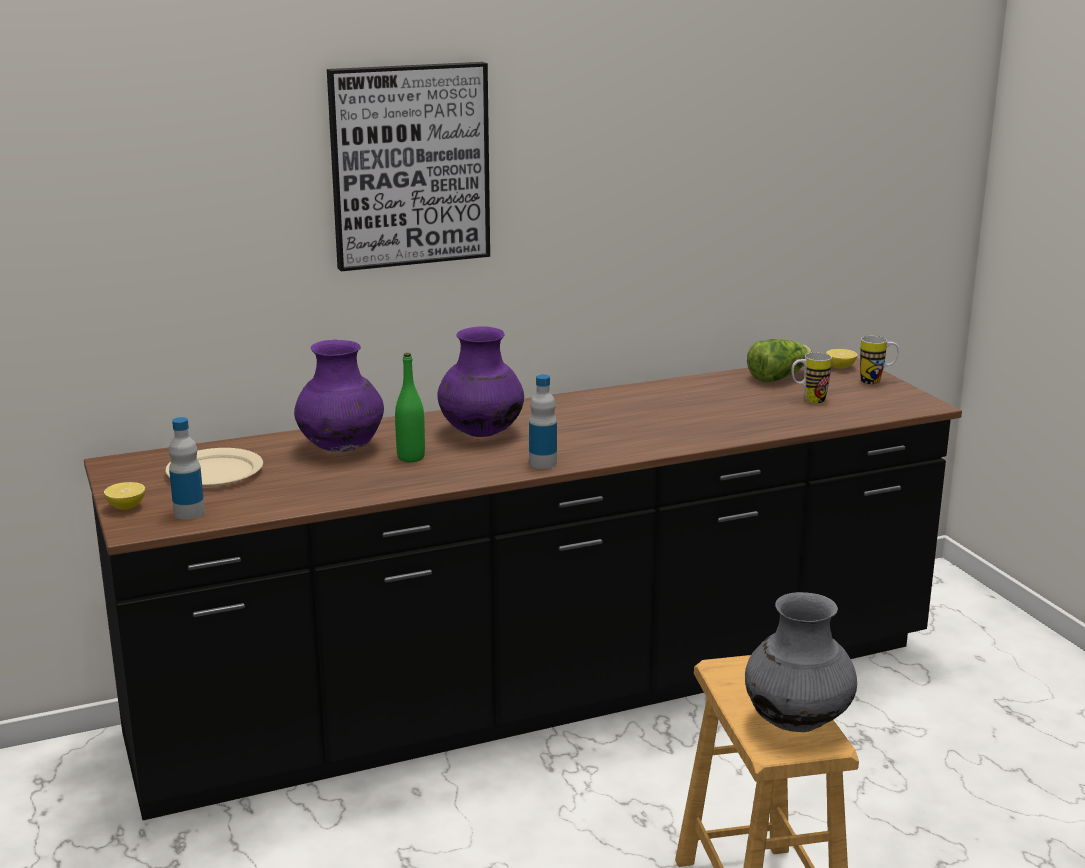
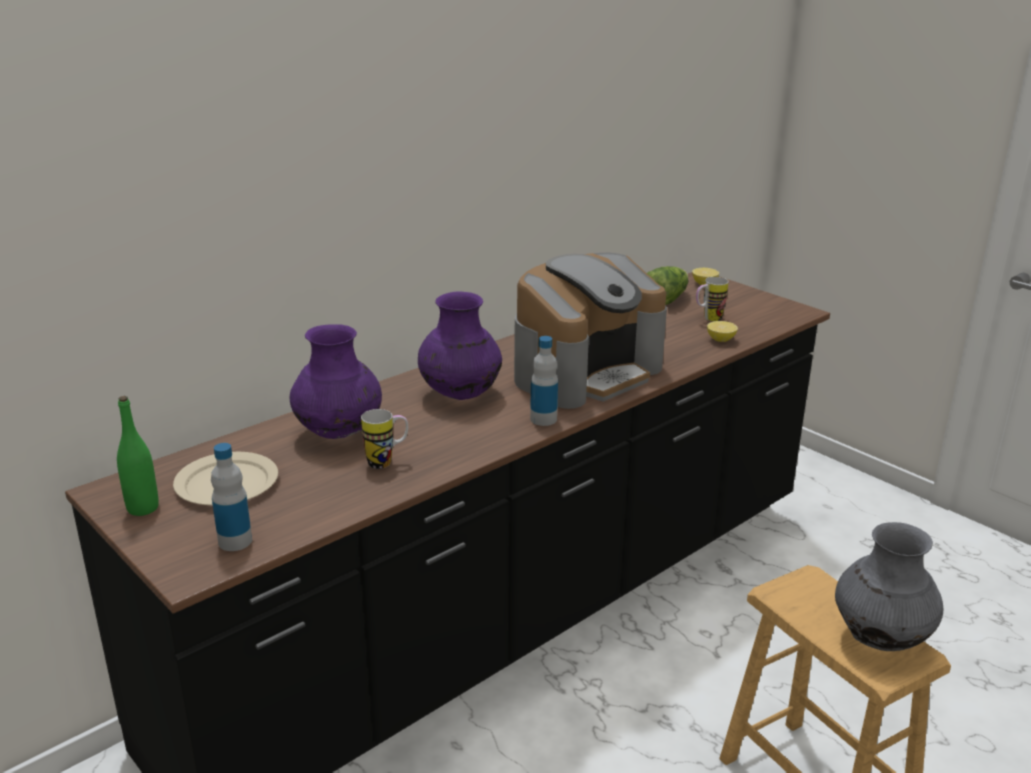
camera: 20 degrees left, 5 degrees up
(126, 507) = (158, 546): lemon -> lemon (721, 340)
(409, 165) = (365, 136): picture -> none
(411, 457) = (415, 432): green bottle -> green bottle (143, 508)
(624, 431) = (586, 373): none -> coffee machine
(876, 381) = (744, 294): mug -> mug (387, 462)

